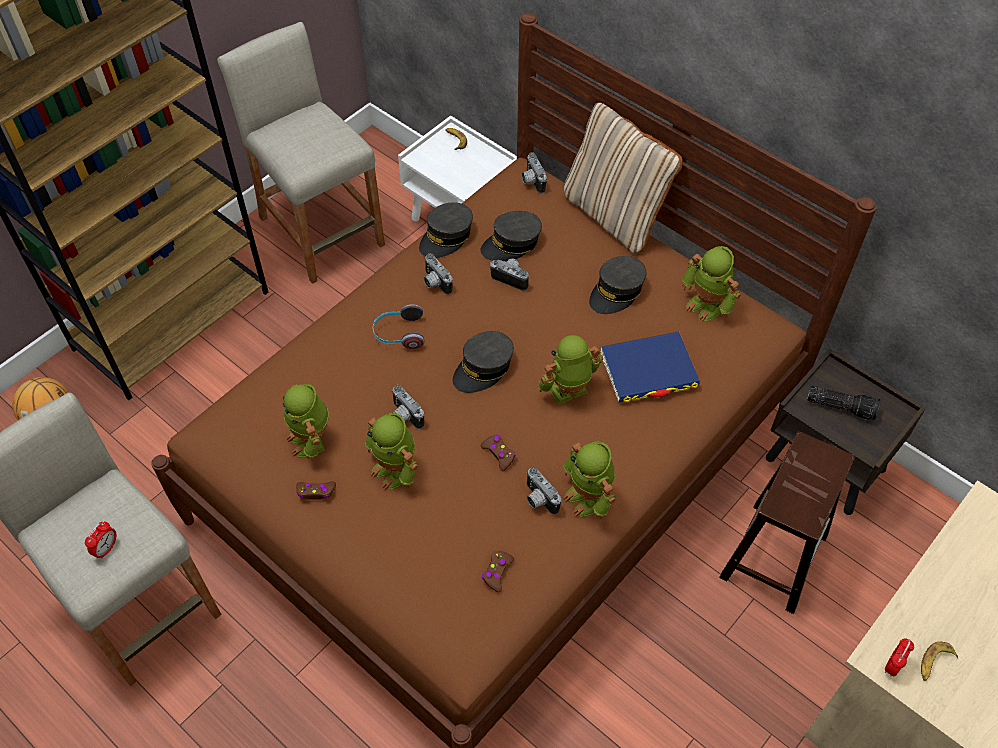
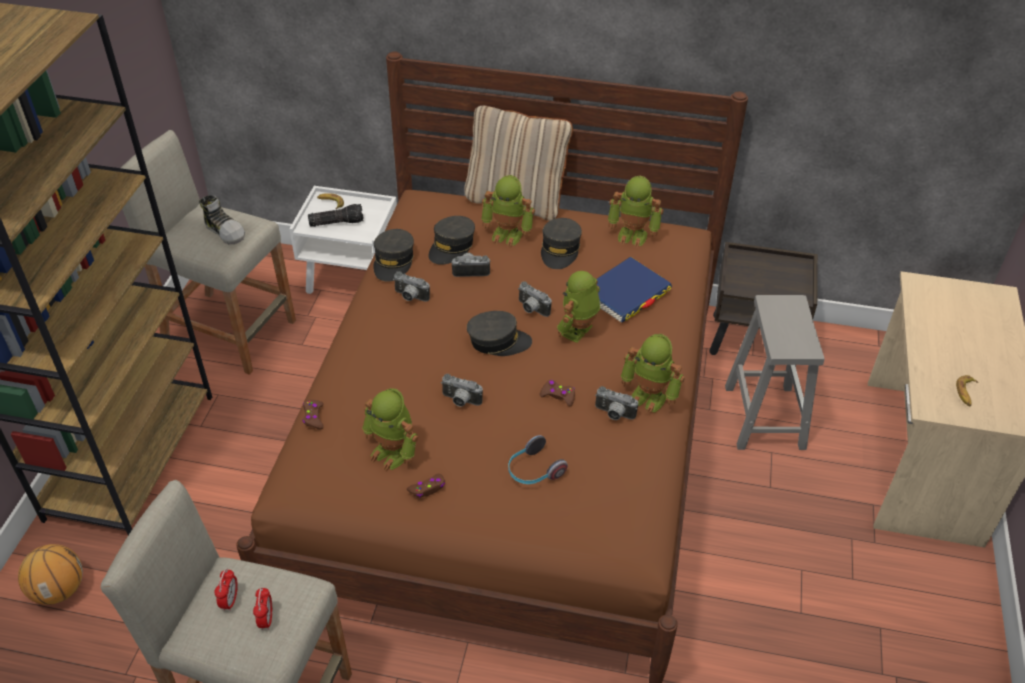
camera: 30 degrees left, 10 degrees down
(318, 141) = (225, 230): none -> shoe
(395, 469) = (483, 442): toy robot -> toy robot (508, 234)
(399, 334) = (409, 344): headphones -> headphones (533, 471)
(483, 368) = (498, 341): grey cap -> grey cap turned 105 degrees counterclockwise
(497, 572) = (622, 479): brown game controller -> brown game controller (313, 417)
(531, 181) = (432, 200): camera -> camera (531, 309)
(774, 554) = (763, 416): brown stool -> grey stool
(841, 406) = (761, 276): flashlight -> flashlight (337, 222)
(892, 665) = (942, 407): alarm clock -> alarm clock (230, 600)

